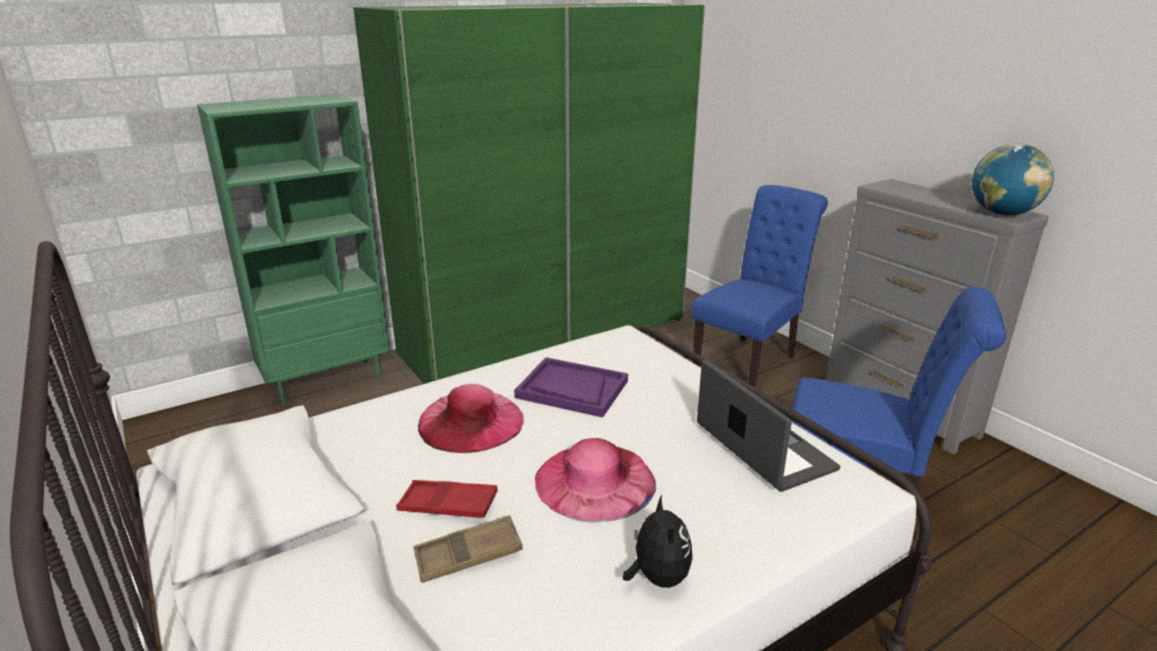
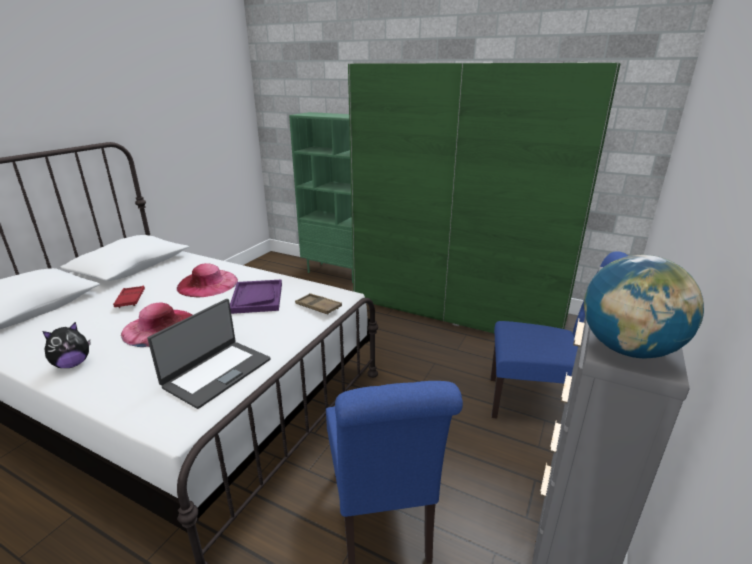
camera: 60 degrees right, 0 degrees up
(468, 555) = (91, 314): brown tray -> brown tray (318, 307)

